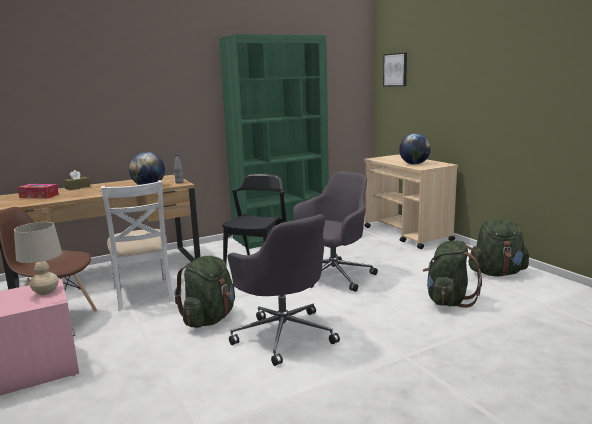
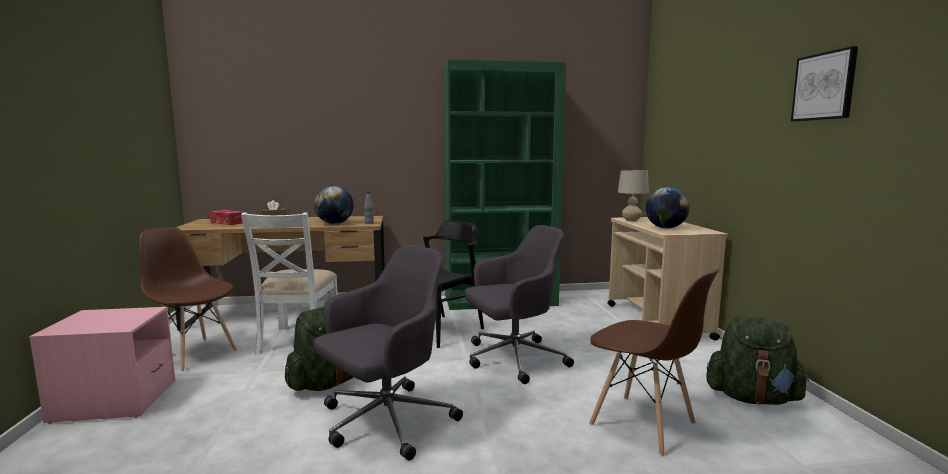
camera: 20 degrees right, 5 degrees down
(46, 292) = (131, 317): beige table lamp -> beige table lamp (631, 220)
(283, 334) = (385, 422): grey office chair -> grey office chair turned 120 degrees counterclockwise
(395, 70) = (666, 108): picture -> picture (824, 86)
(448, 300) = (643, 424): green backpack -> brown chair

